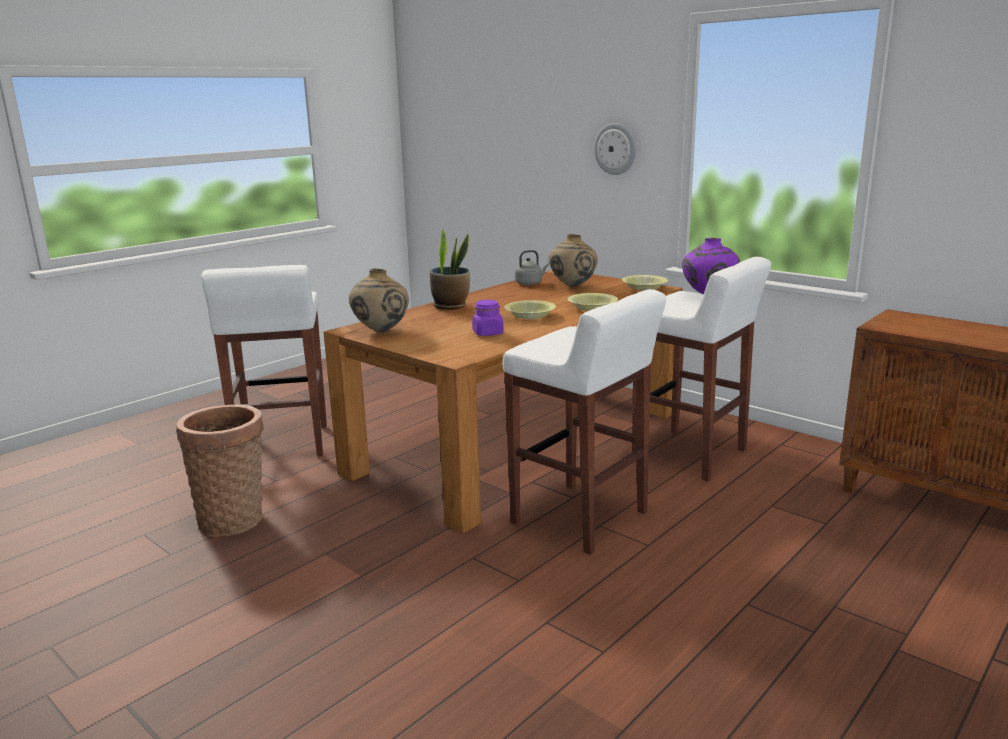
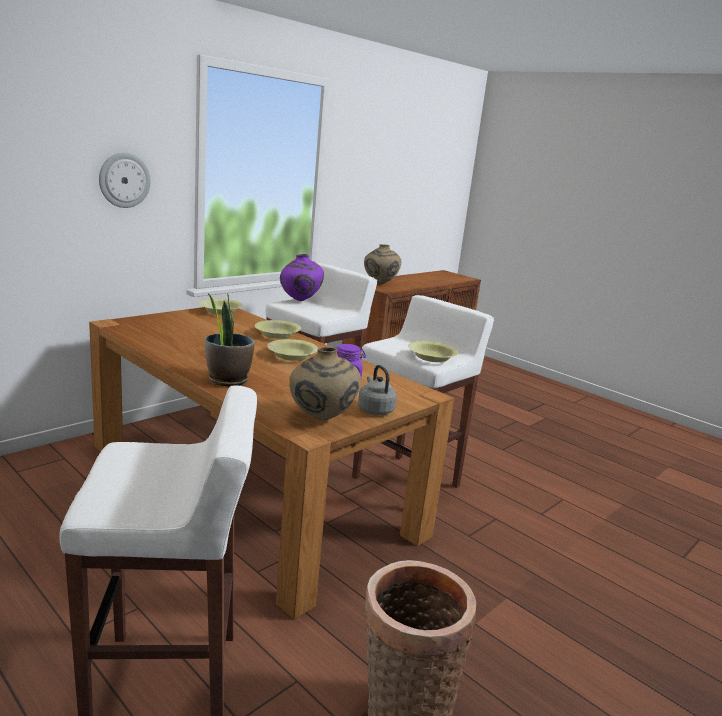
camera: 90 degrees left, 0 degrees up
(530, 283) = (152, 339): grey kettle -> grey kettle (375, 409)
(546, 347) = (431, 358): none -> yellow bowl
(572, 286) = (186, 328): beige vase -> beige vase (380, 283)

